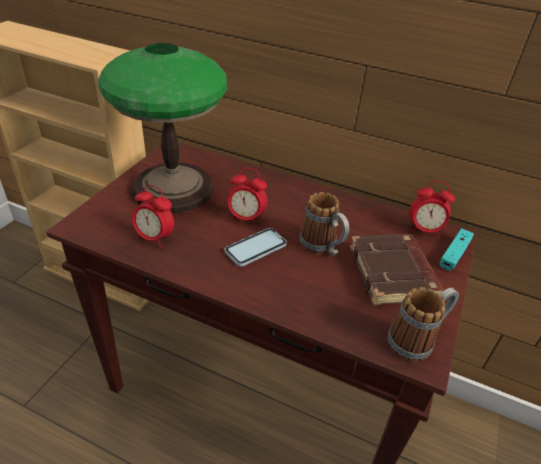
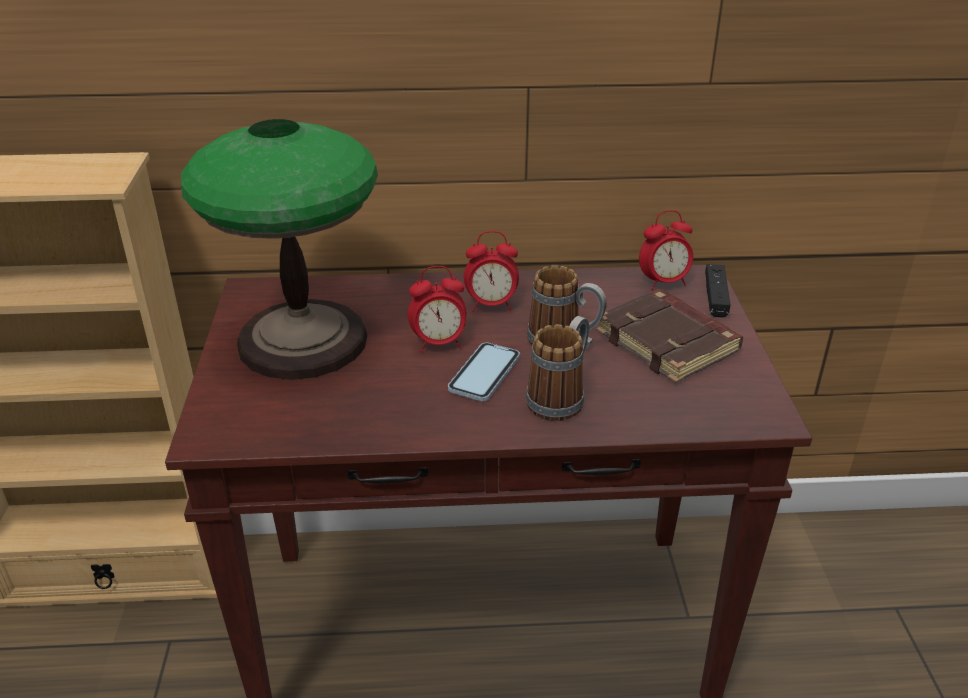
camera: 25 degrees left, 5 degrees down
(154, 238) = (338, 411): alarm clock -> alarm clock (491, 305)
(417, 339) = (747, 400): mug -> mug (561, 397)
(454, 254) = (715, 297): turquoise game controller -> black game controller

